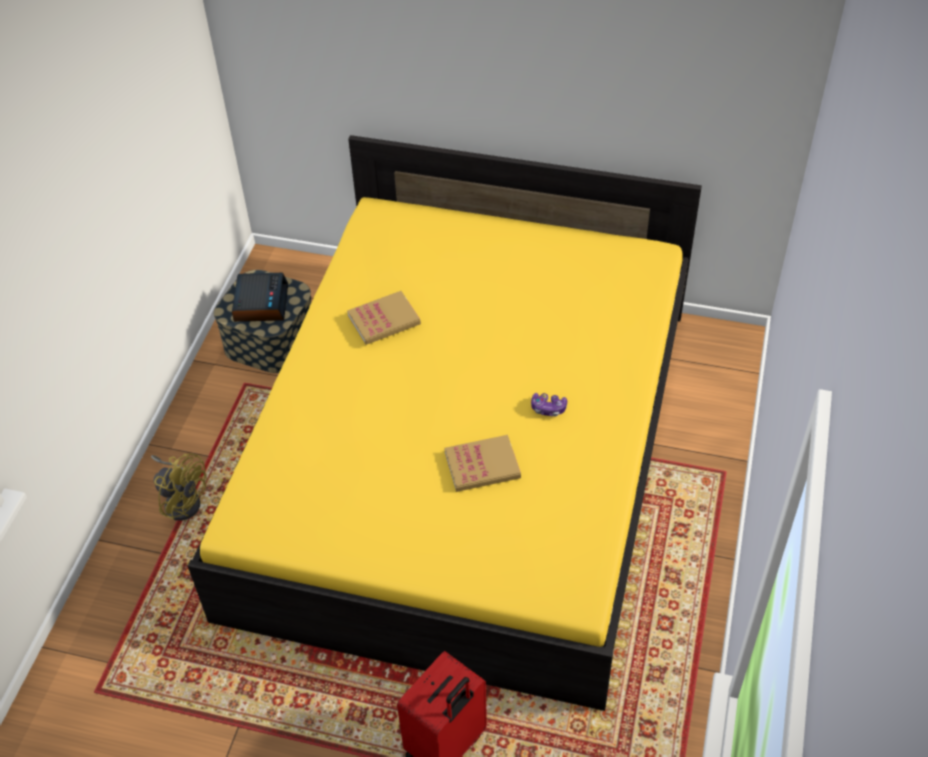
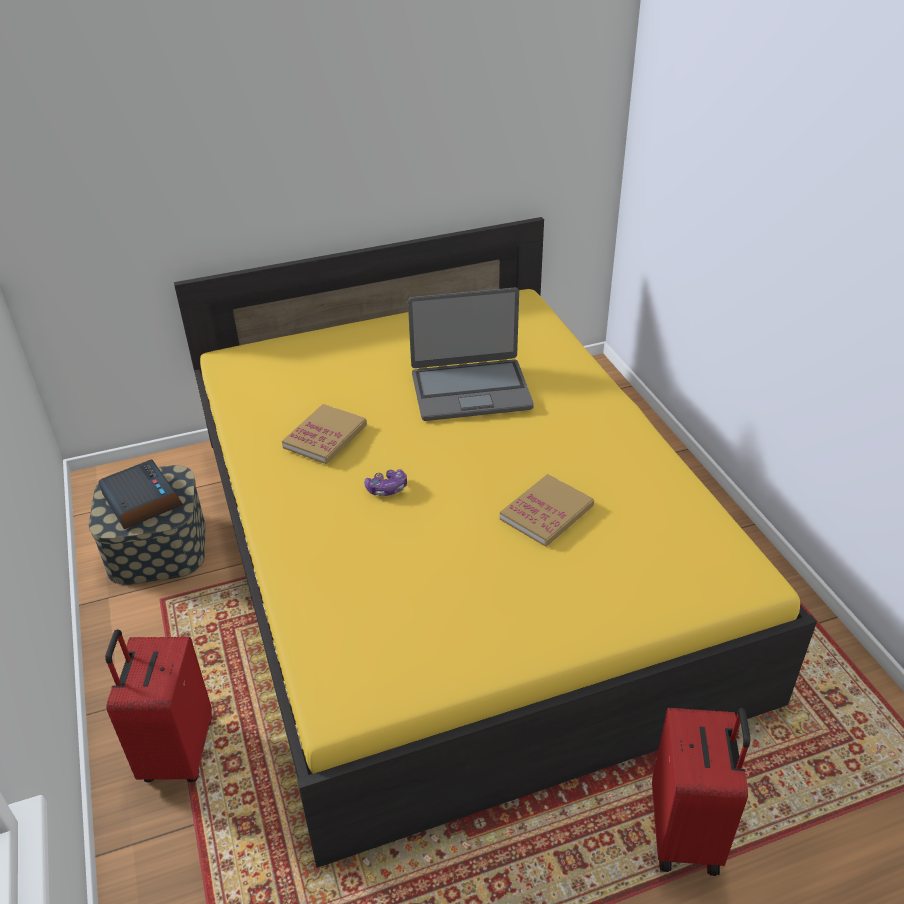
camera: 35 degrees left, 10 degrees down
(182, 500) = (176, 751): yellow fan -> red suitcase
(526, 329) = (470, 390): none -> laptop
(548, 408) = (555, 441): game controller -> game controller (387, 488)

